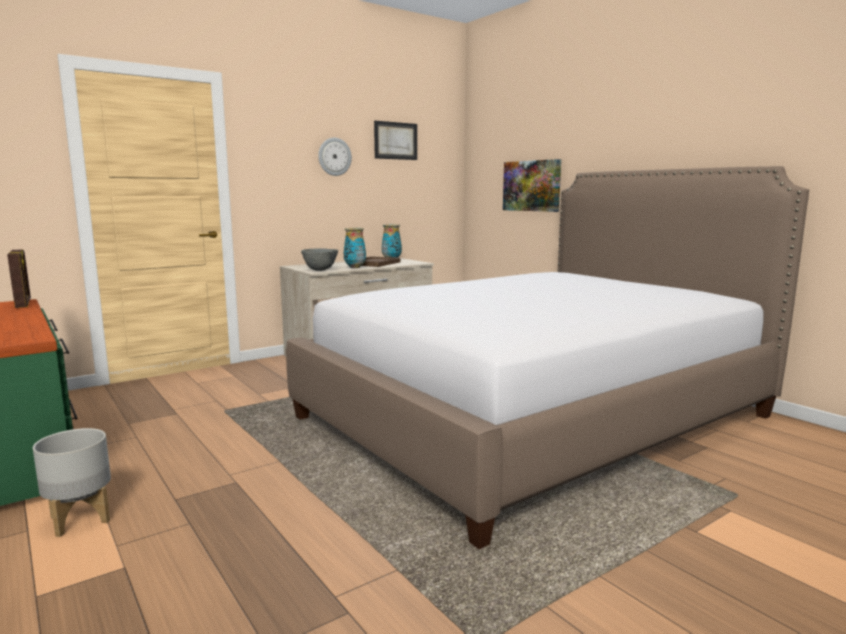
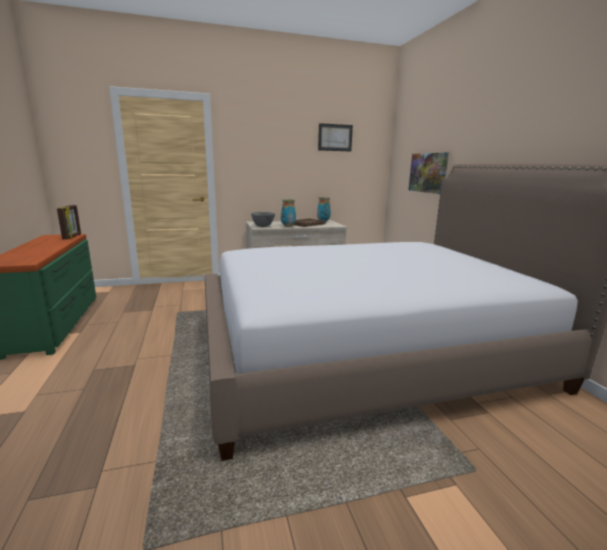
camera: 20 degrees right, 5 degrees up
(80, 519) = (39, 371): grey planter -> none
(334, 156) = (287, 149): wall clock -> none

